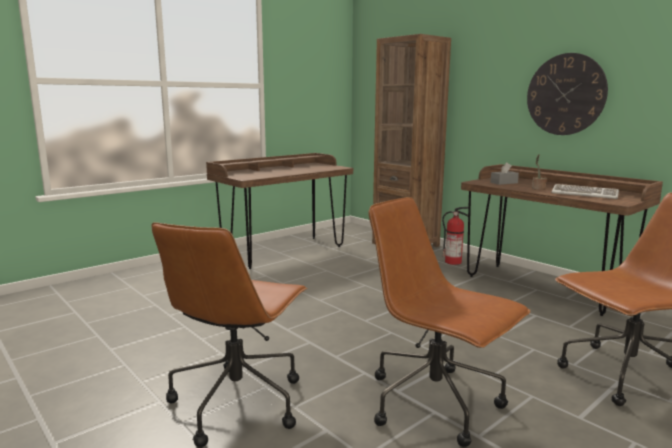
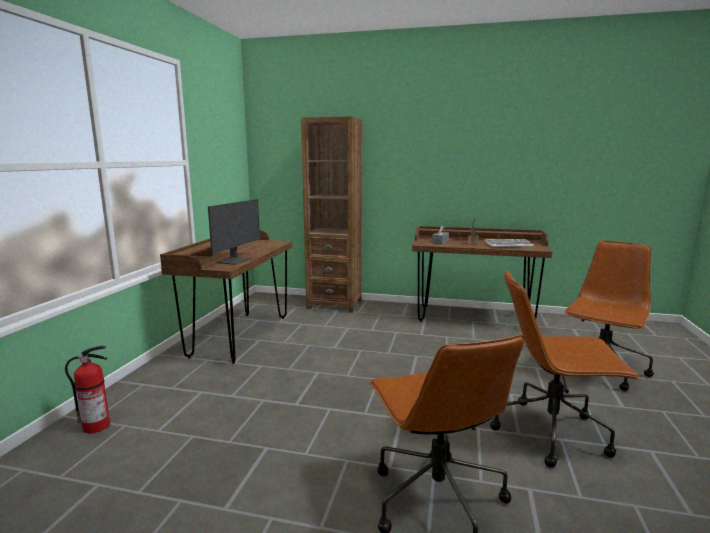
camera: 35 degrees left, 0 degrees up
(264, 175) = (234, 260): none -> monitor
(453, 262) = (392, 312): fire extinguisher -> fire extinguisher (97, 426)
(565, 94) = (467, 170): wall clock -> none

